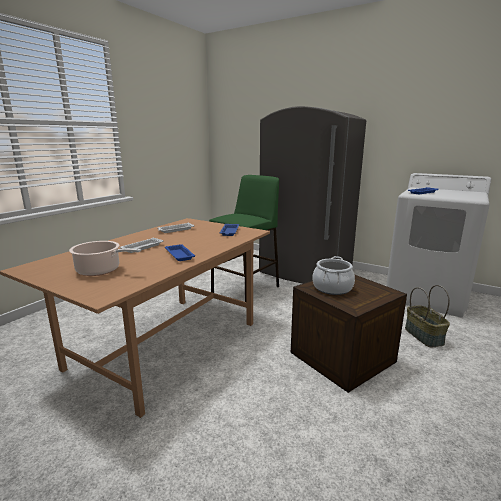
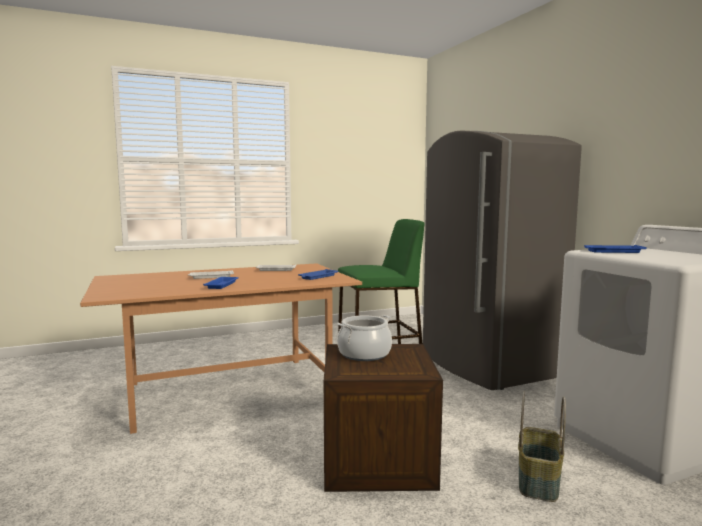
camera: 35 degrees right, 10 degrees down
(101, 270) = (143, 285): cooking pot -> none

